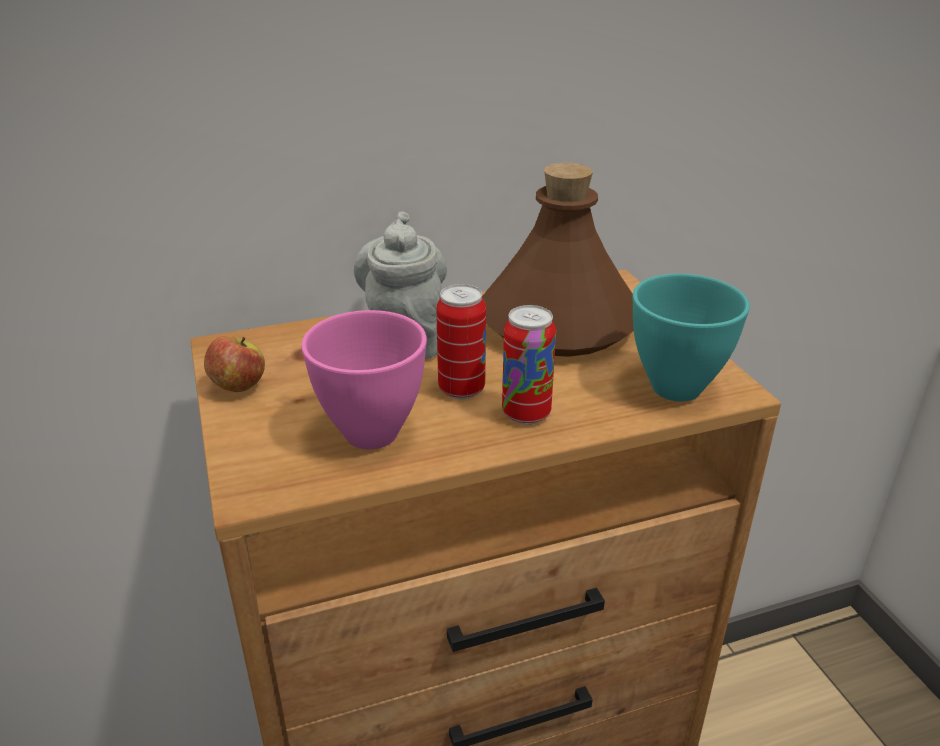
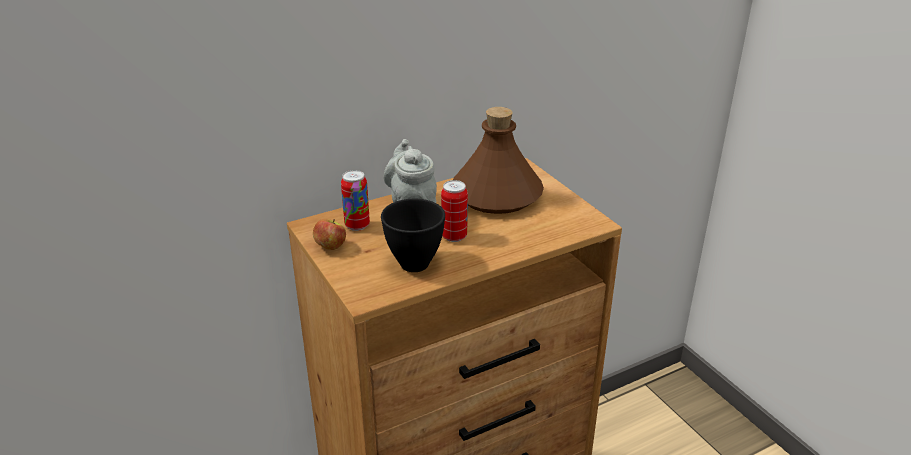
camera: 10 degrees left, 0 degrees up
(370, 432) = (413, 263): pink bowl -> black bowl
(526, 414) = (492, 246): can -> can (357, 225)
(678, 389) = (569, 225): turquoise bowl -> none

